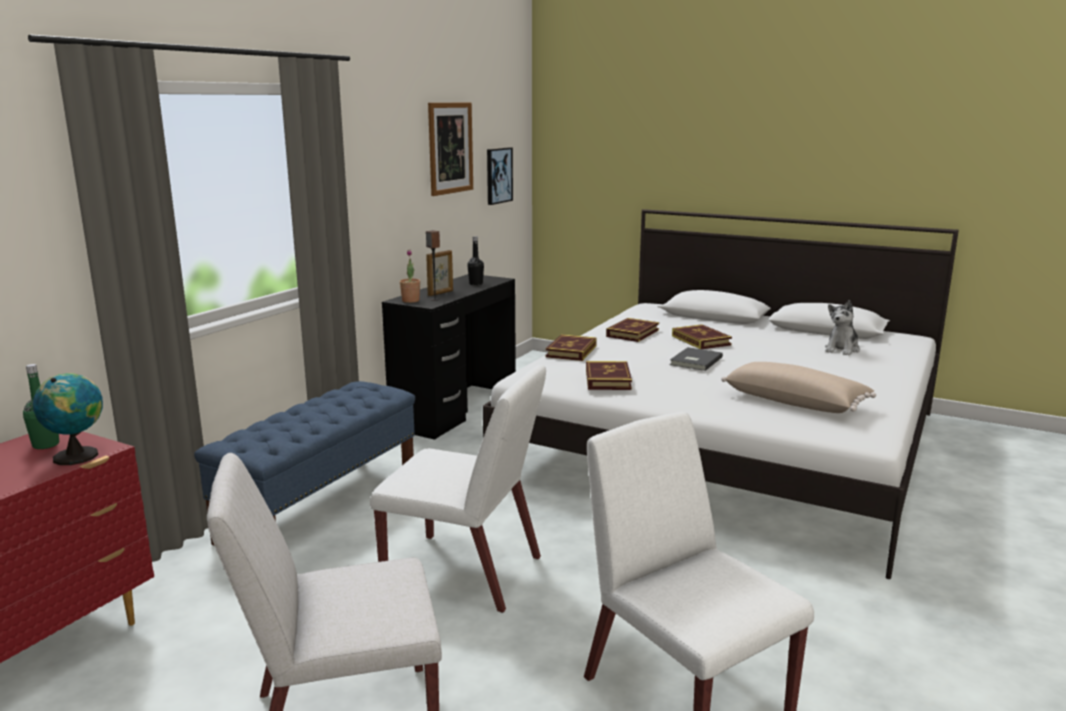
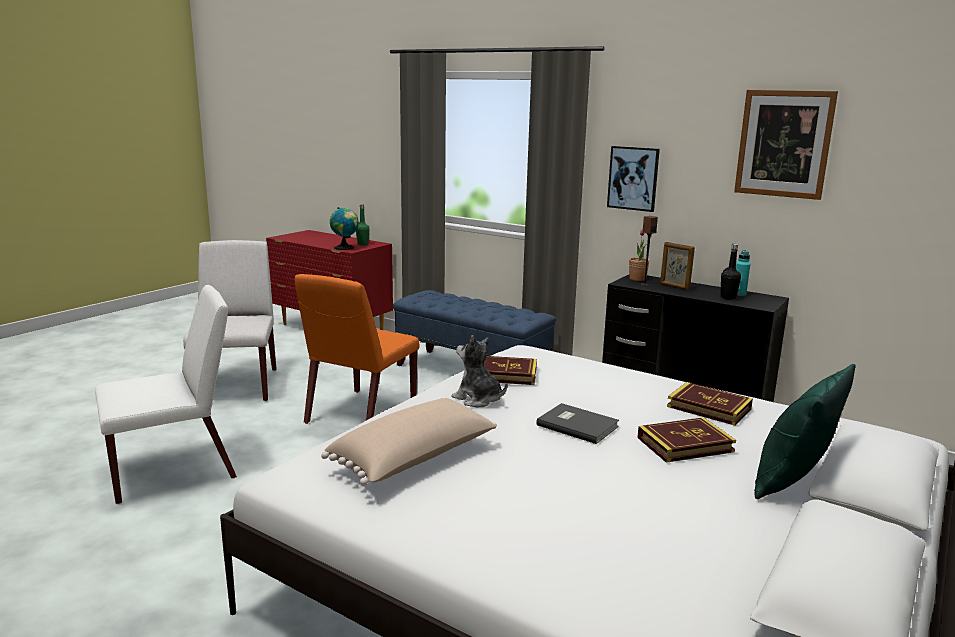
camera: 95 degrees right, 0 degrees up
(463, 281) = (739, 294): none -> turquoise bottle
(465, 572) = (360, 414): white chair -> orange chair
(498, 175) = (899, 193): picture -> picture (633, 178)
(571, 351) = (613, 371): book -> none
(727, 326) = (792, 482): none -> green pillow
(842, 349) = (675, 564): plush toy -> plush toy (478, 399)

